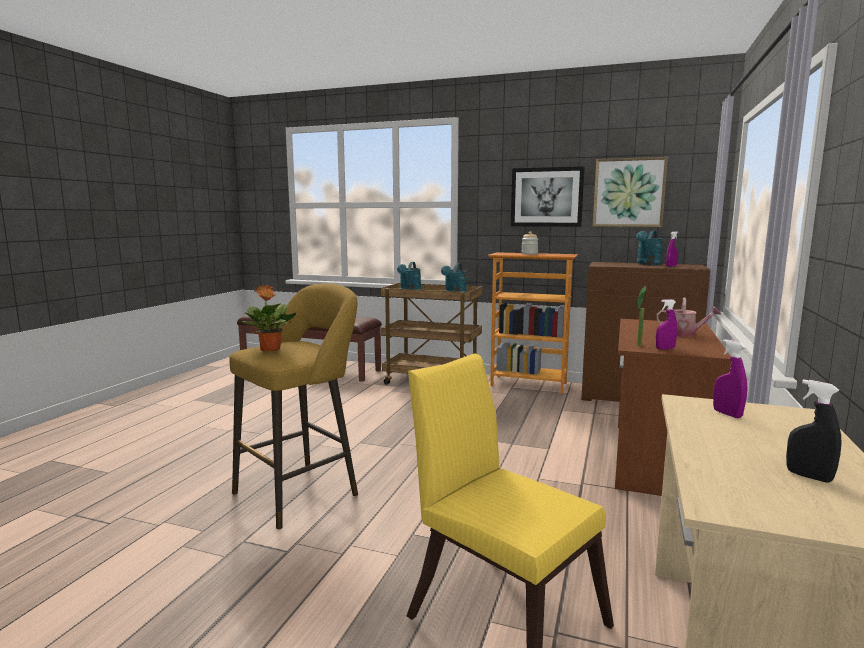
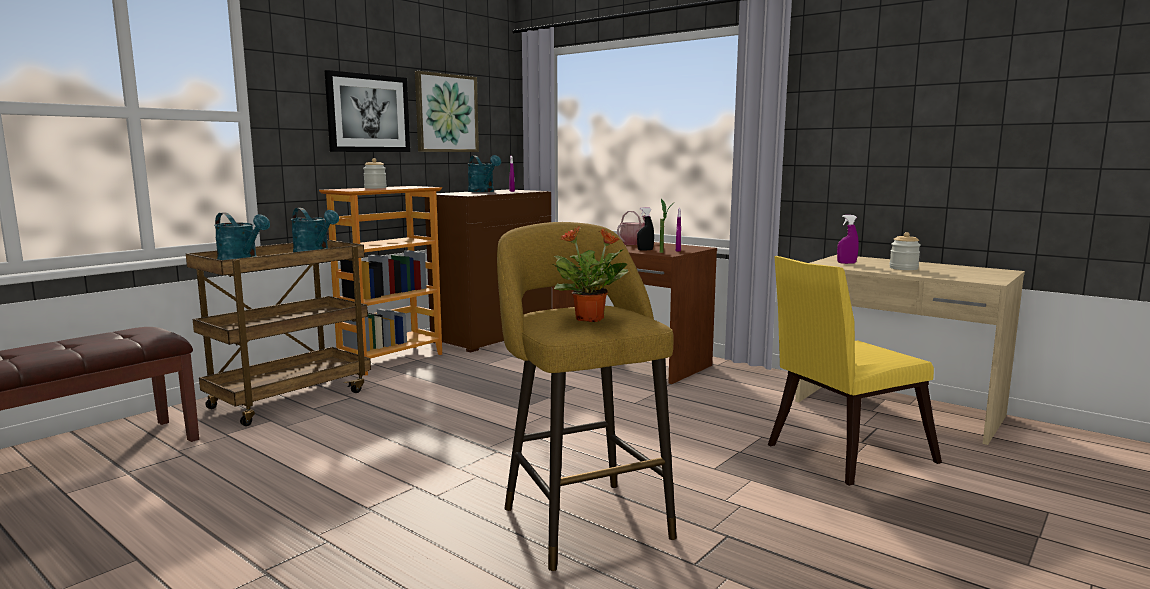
camera: 70 degrees left, 0 degrees up
(745, 446) = (903, 268): none -> jar
(809, 476) = (943, 268): black spray bottle -> black spray bottle (645, 250)

